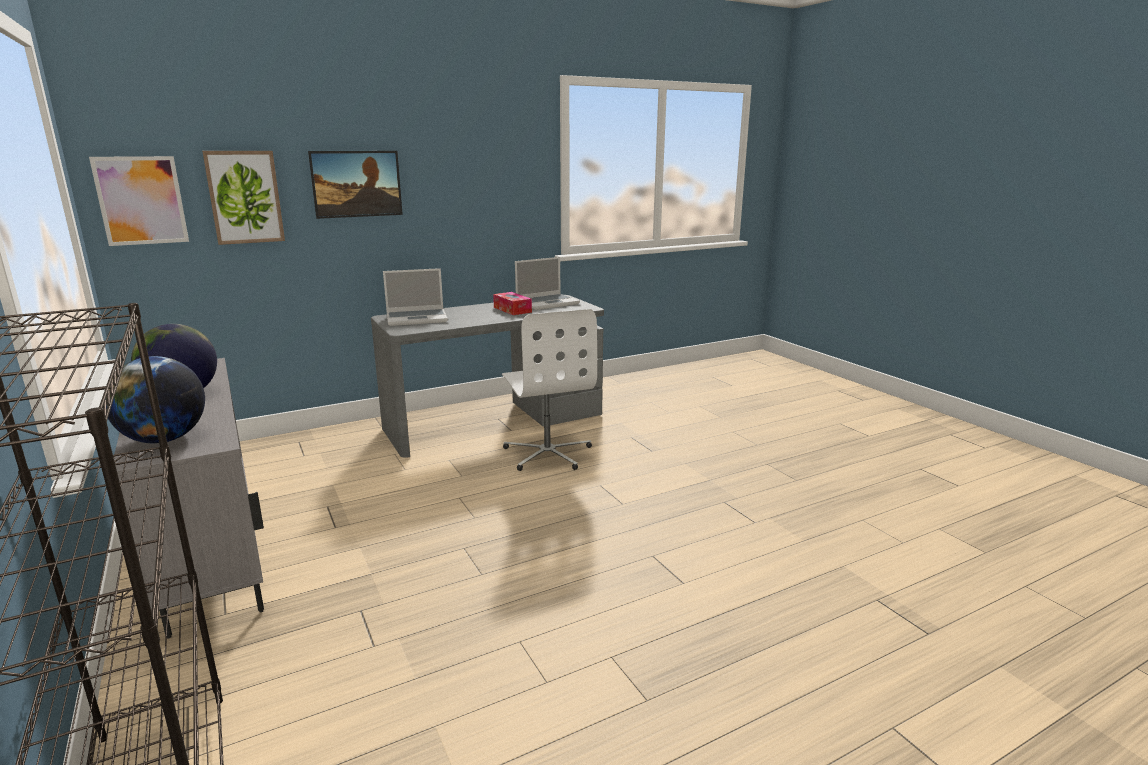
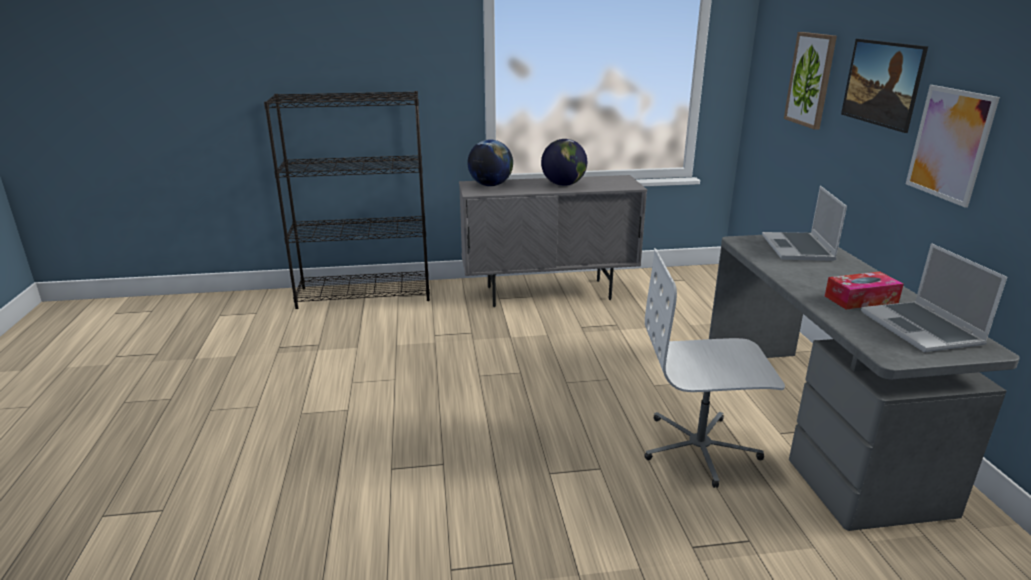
camera: 110 degrees right, 5 degrees up
(141, 200) = (768, 70): picture -> picture (949, 144)

